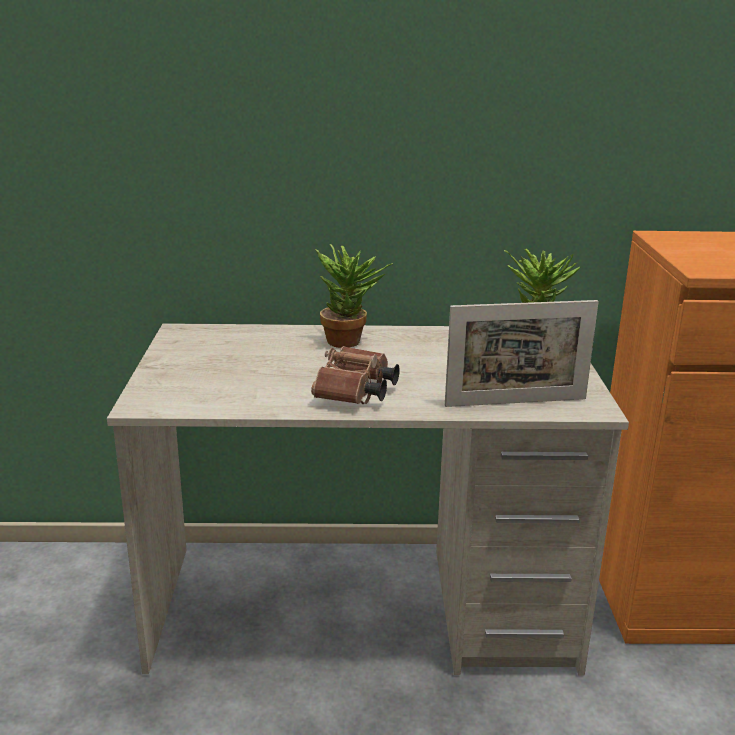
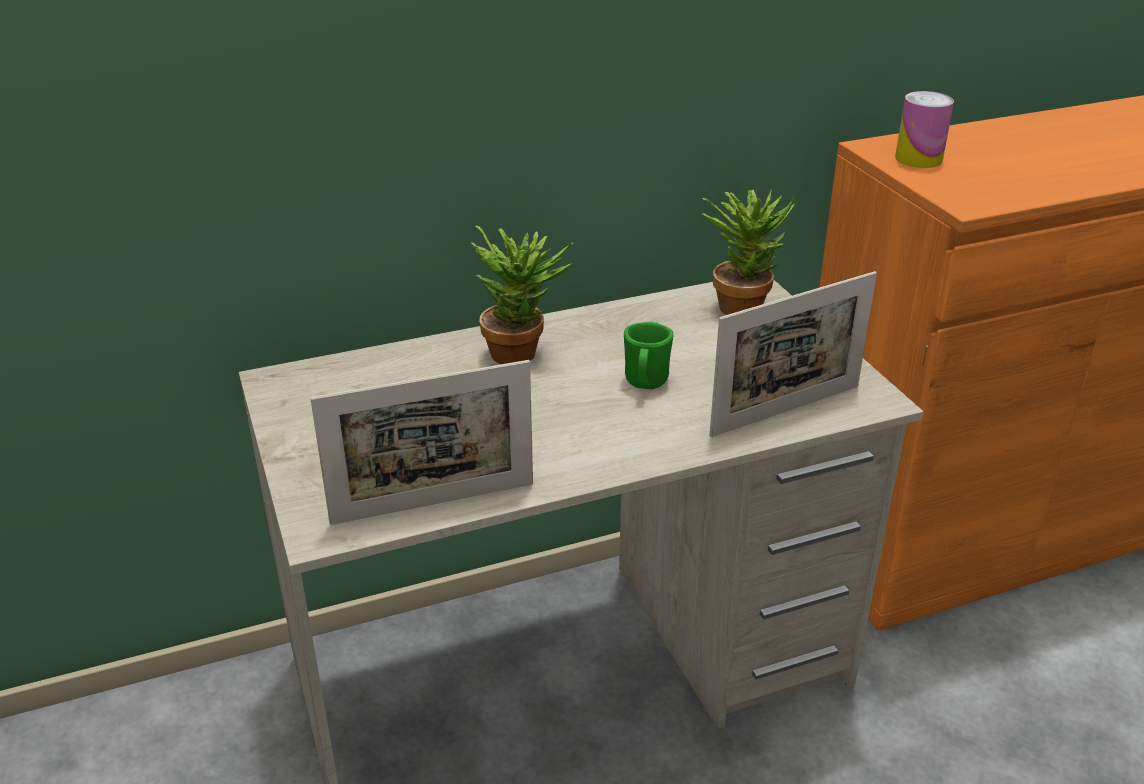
camera: 20 degrees left, 10 degrees up
(222, 405) = (433, 503): none -> picture frame
(355, 394) = (590, 443): brown binoculars -> none
(423, 371) = (645, 383): none -> green mug
(688, 244) = (918, 159): none -> can

